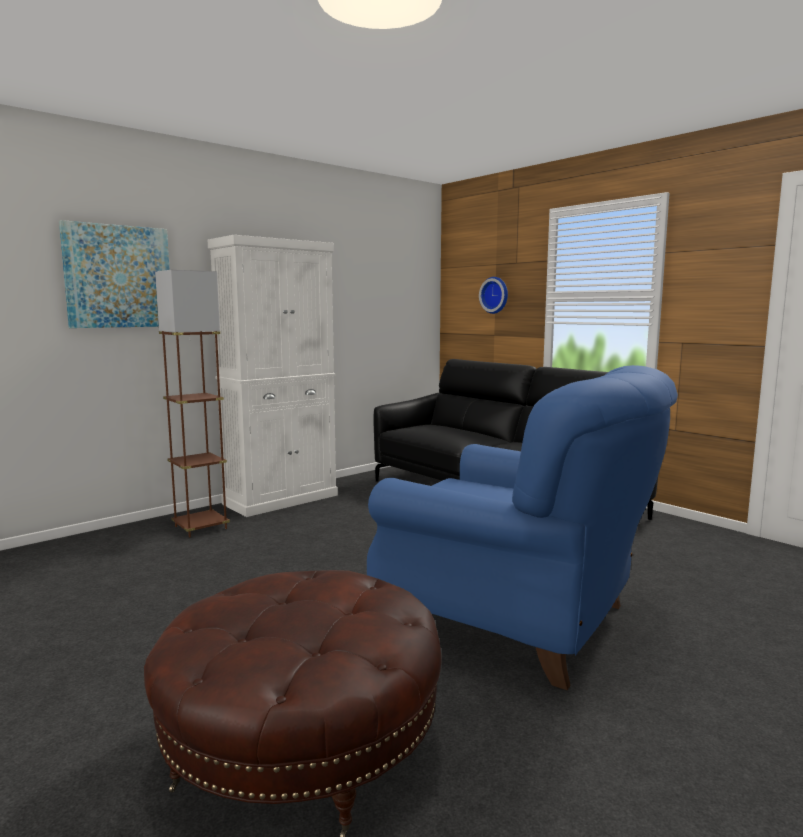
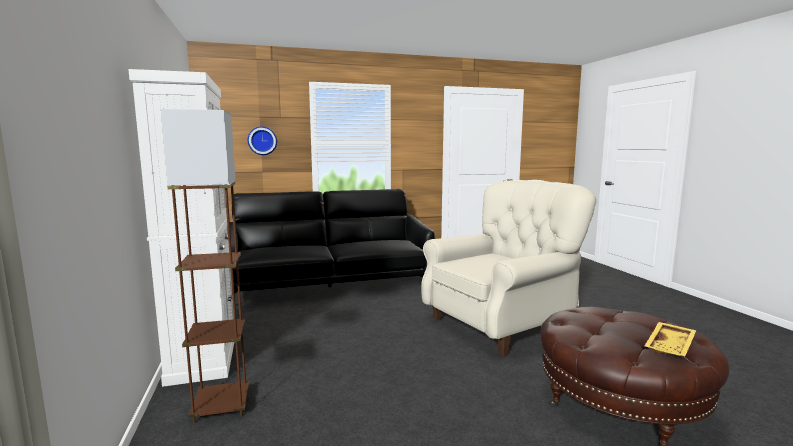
camera: 65 degrees left, 0 degrees up
(118, 277) = (84, 110): picture -> none
(229, 646) = (671, 346): none -> yellow tray
(517, 620) = (503, 324): blue armchair -> beige armchair

